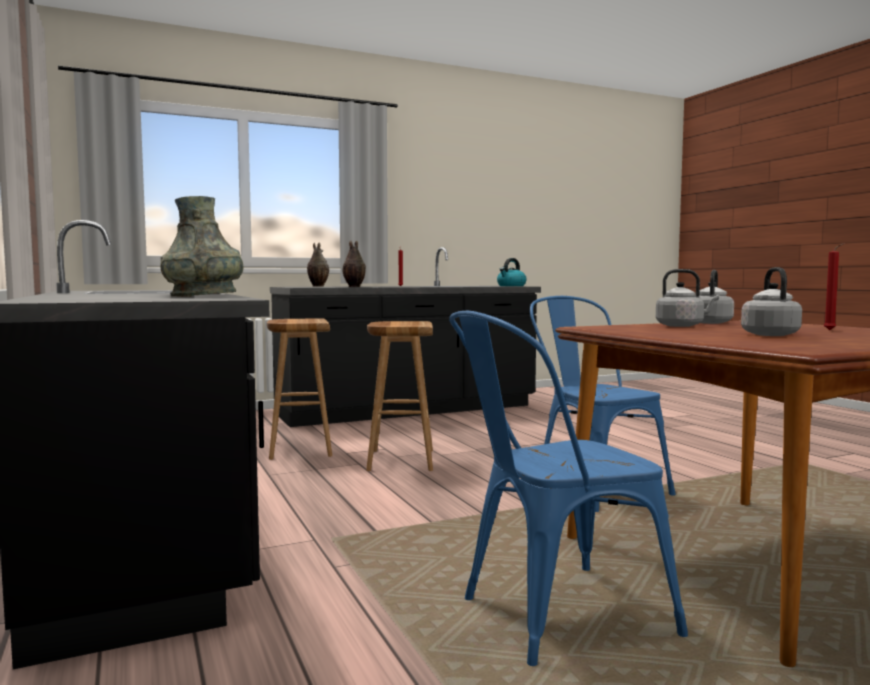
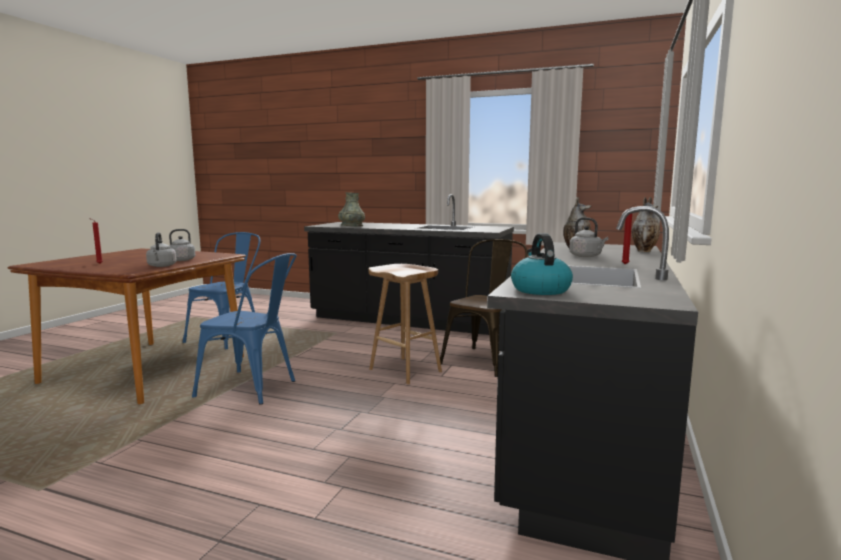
camera: 135 degrees right, 5 degrees up
(299, 448) = (485, 359): brown stool -> brown chair
(768, 334) = (140, 256): grey kettle -> grey kettle (587, 256)

